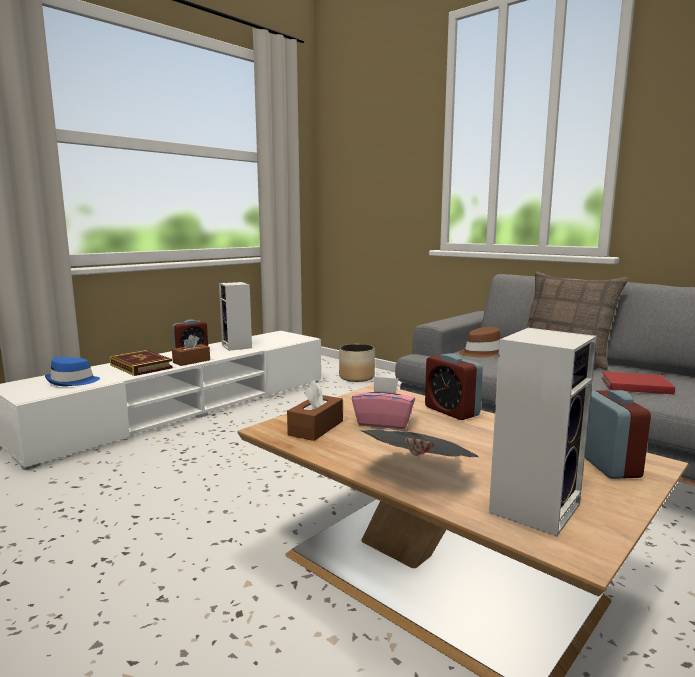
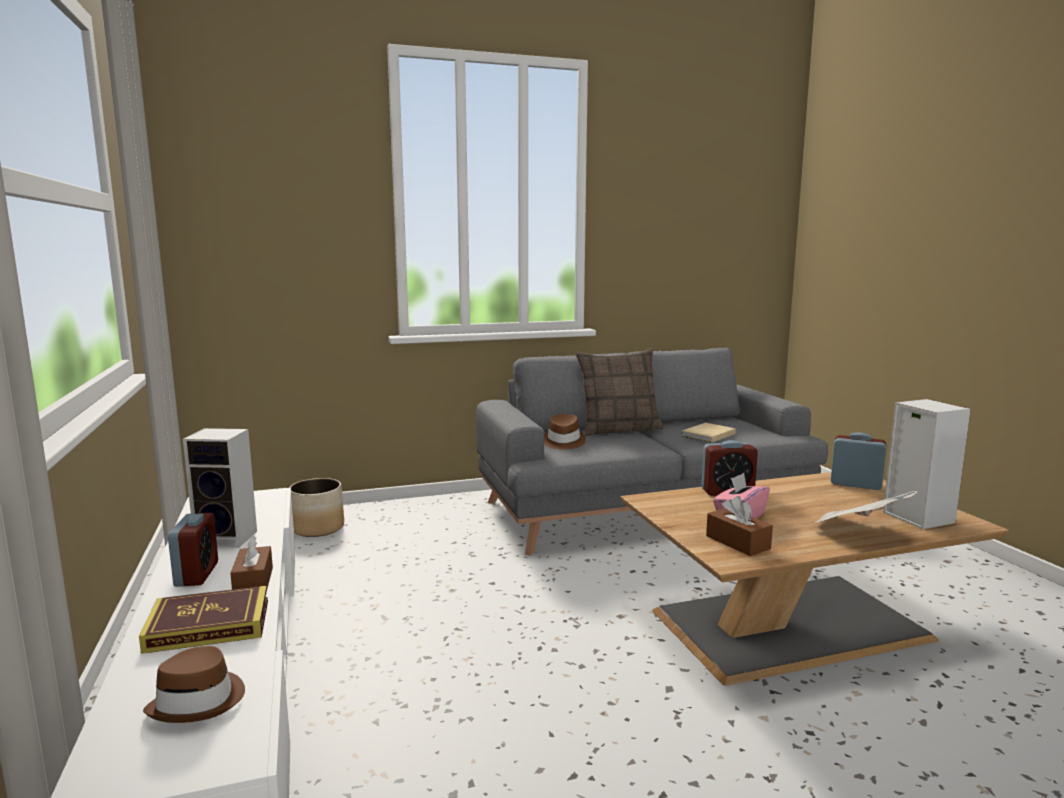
camera: 60 degrees left, 0 degrees up
(72, 381) = (199, 701): blue hat -> brown hat
(633, 385) = (707, 435): red book -> beige book

